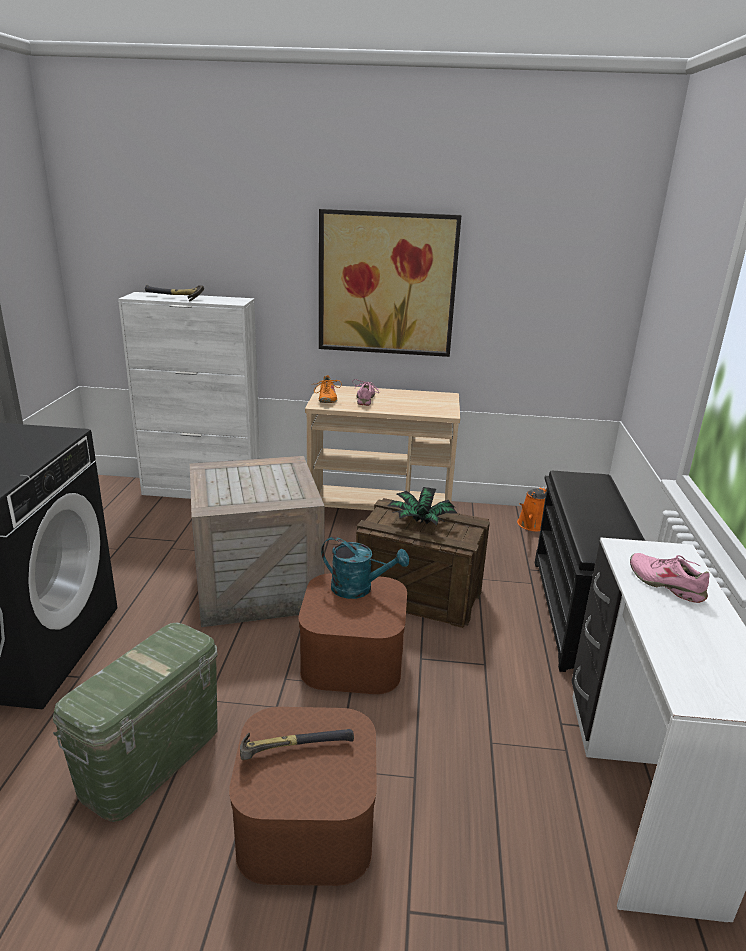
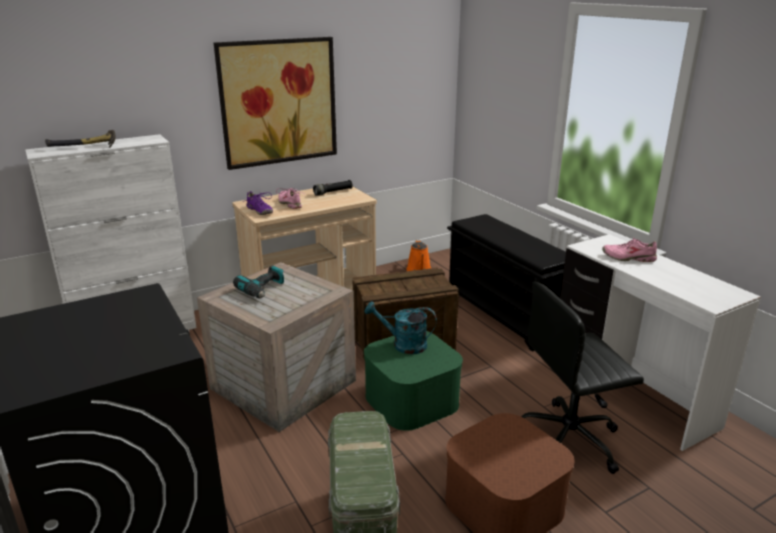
camera: 35 degrees left, 0 degrees up
(249, 476) = (263, 290): none -> power drill
(292, 748) = (495, 452): hammer -> none
(326, 399) = (259, 211): orange shoe -> purple shoe
(352, 657) = (411, 399): brown storage box -> green storage box
(359, 589) = (403, 345): turquoise watering can -> turquoise watering can turned 150 degrees counterclockwise
(421, 522) = (400, 284): potted plant -> none
(427, 399) = (333, 192): none -> black flashlight
(476, 799) = (570, 439): none -> black office chair

